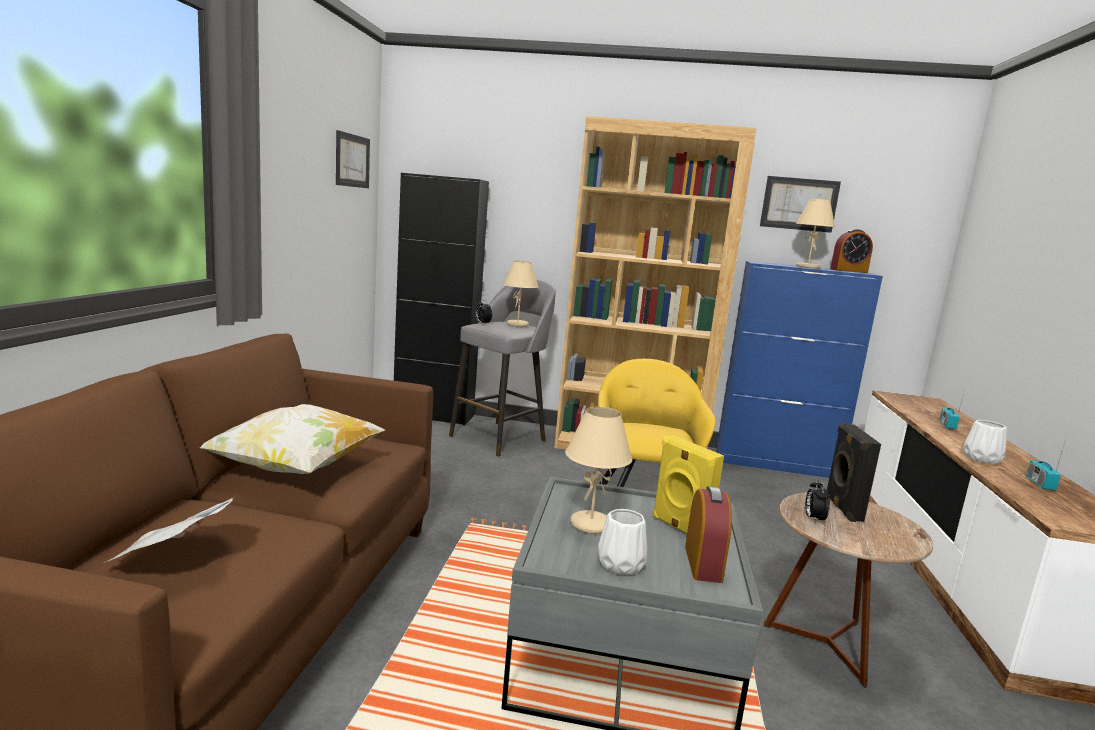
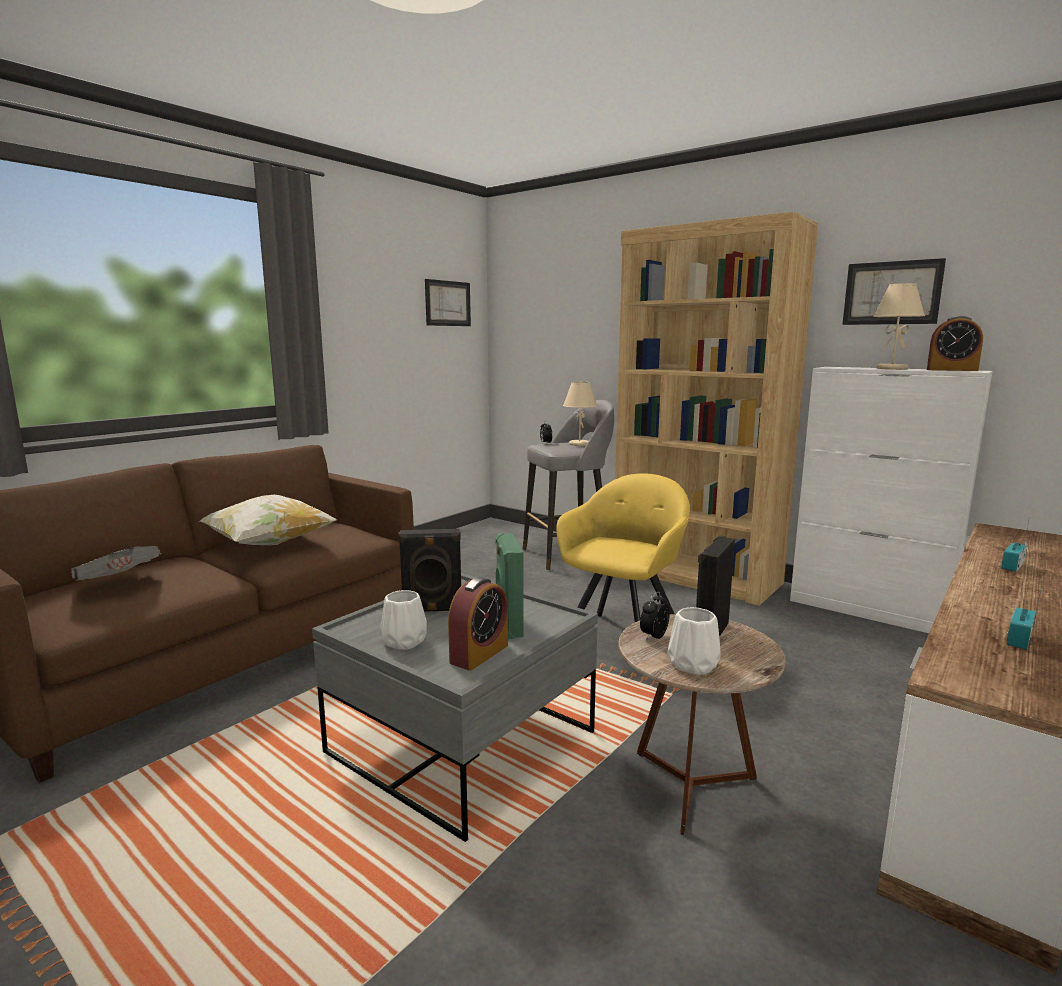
camera: 30 degrees right, 0 degrees up
(433, 415) = (529, 532): black cabinet -> none
(590, 524) = (432, 610): beige table lamp -> black speaker
(679, 528) = (508, 625): yellow speaker -> green speaker
(776, 464) = (869, 611): blue cabinet -> white cabinet
(982, 459) = (981, 605): white vase -> white vase (694, 665)

